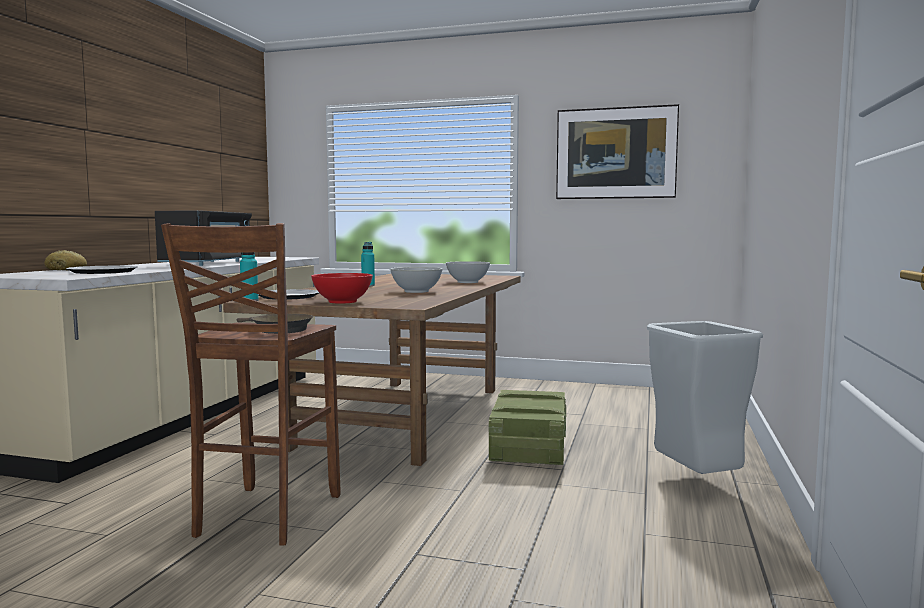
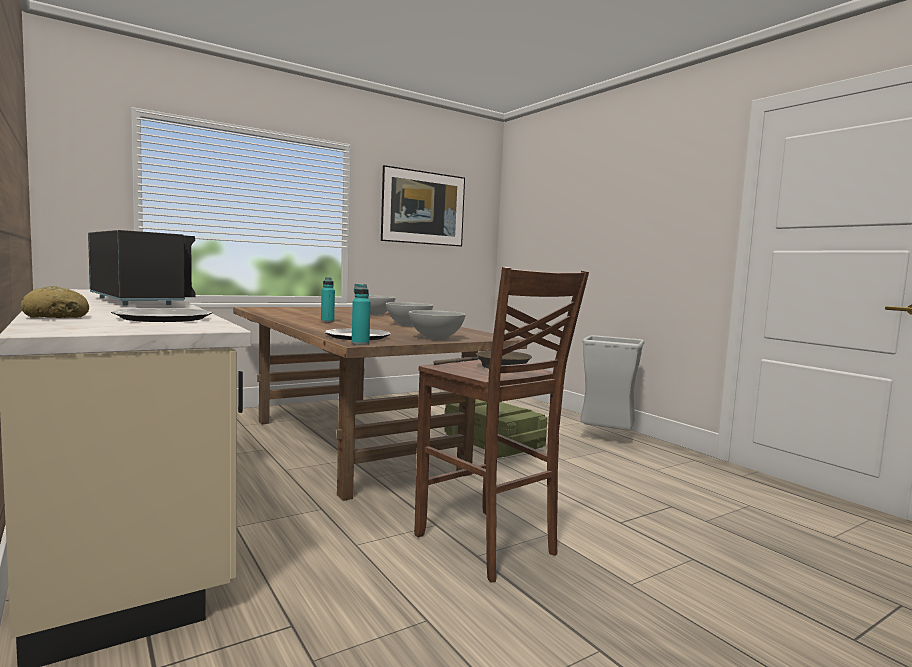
camera: 50 degrees left, 0 degrees up
(342, 302) = (436, 338): red bowl -> white bowl

